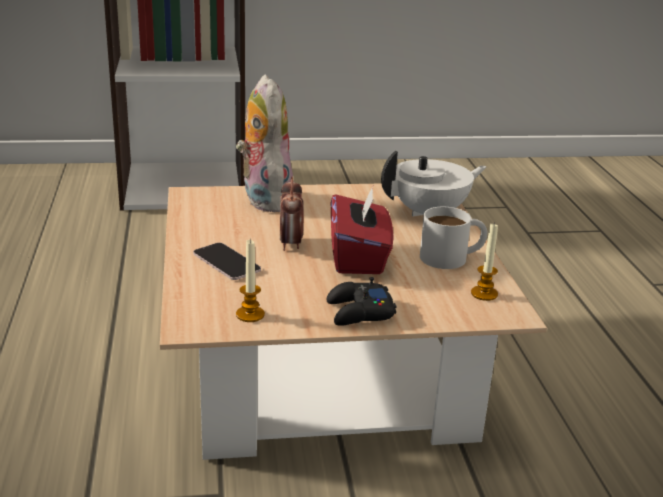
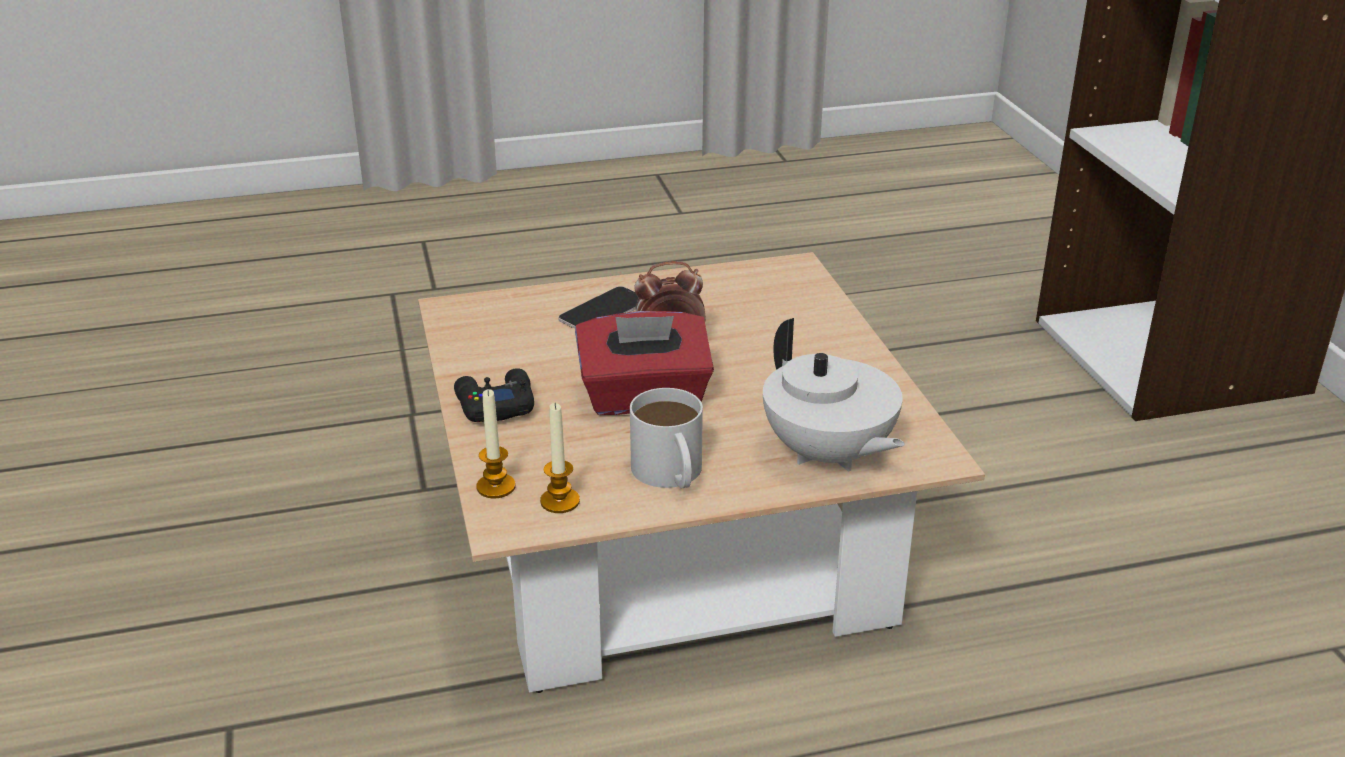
camera: 85 degrees right, 5 degrees up
(250, 315) = (480, 337): candle -> candle (496, 487)
(263, 199) = (805, 316): plush toy -> none

